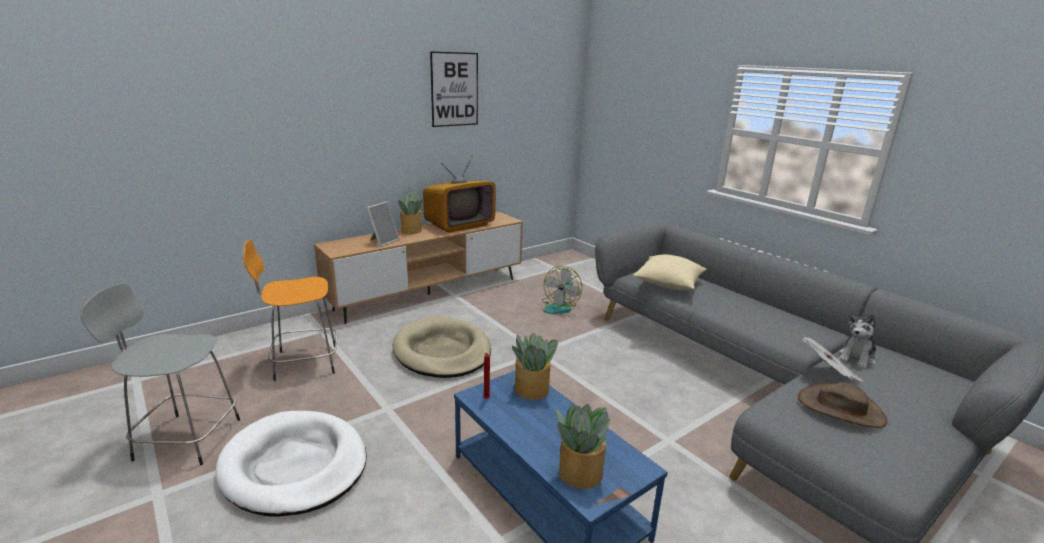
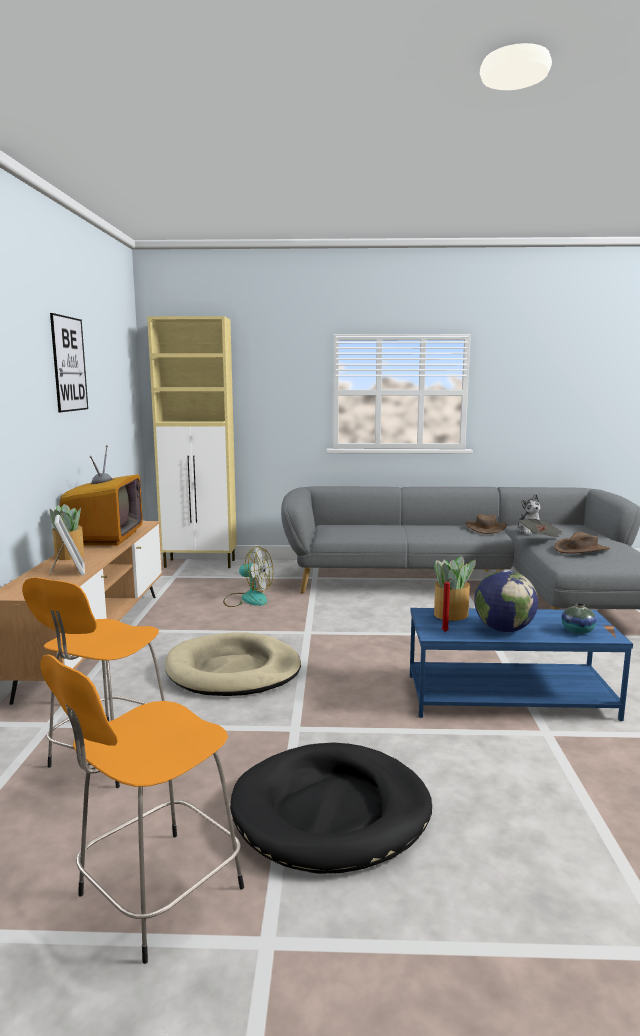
camera: 50 degrees left, 10 degrees down
(185, 438) = (156, 895): grey stool -> orange stool
(295, 466) = (331, 812): white dog bed -> black dog bed
(528, 427) = (503, 629): none -> globe
(560, 306) = (247, 599): fan -> fan turned 45 degrees counterclockwise
(579, 473) = (577, 631): potted plant -> vase
(592, 265) = (201, 564): none -> beige cabinet
(668, 284) = (359, 532): beige pillow -> none
(812, 332) = (486, 528): none -> brown hat

